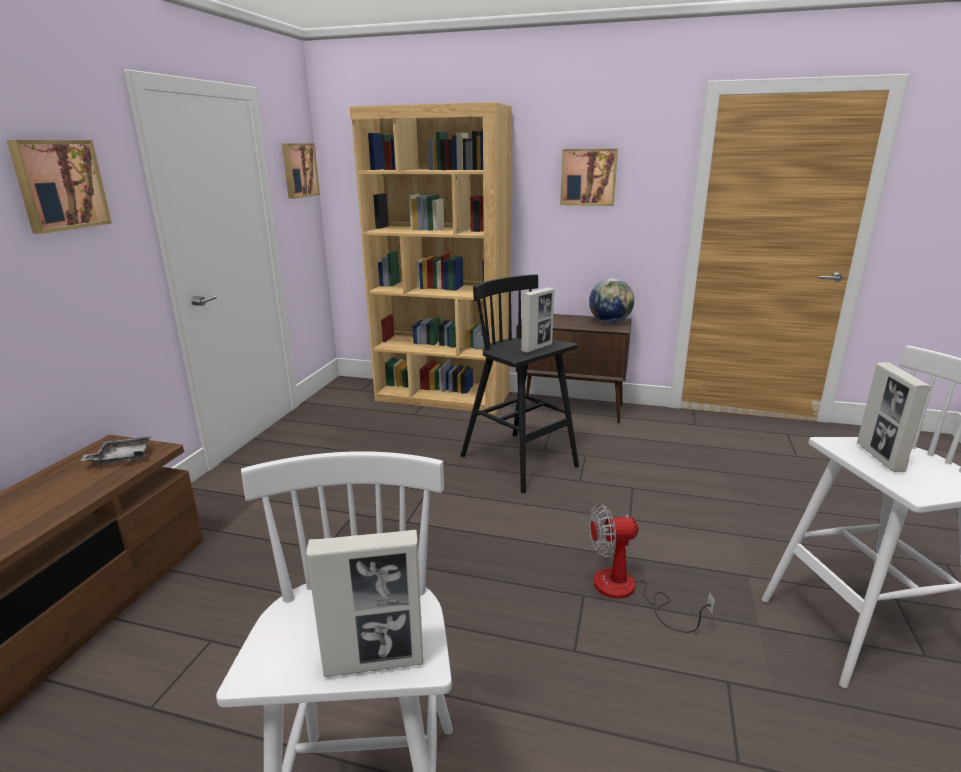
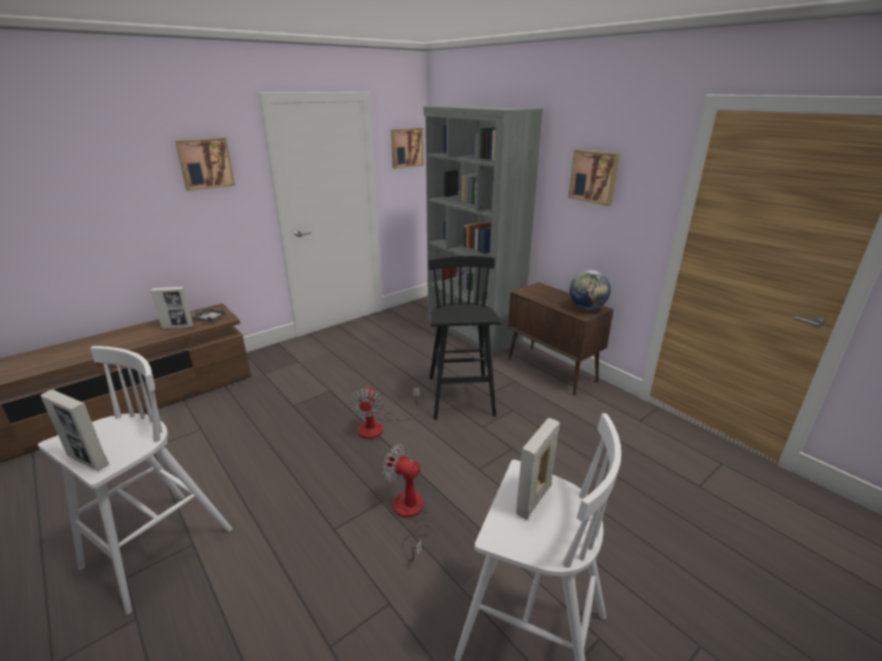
camera: 35 degrees right, 5 degrees up
(443, 397) = (472, 331): brown bookcase -> grey bookcase
(473, 525) = (379, 426): none -> fan
(537, 348) = (467, 316): picture frame -> picture frame (178, 327)

